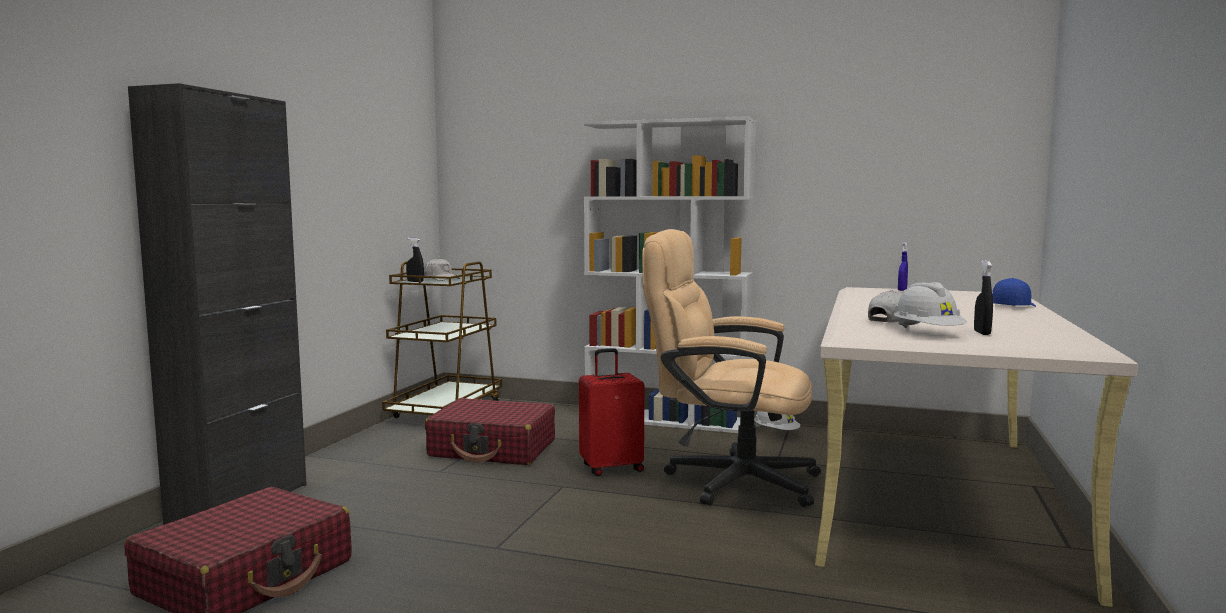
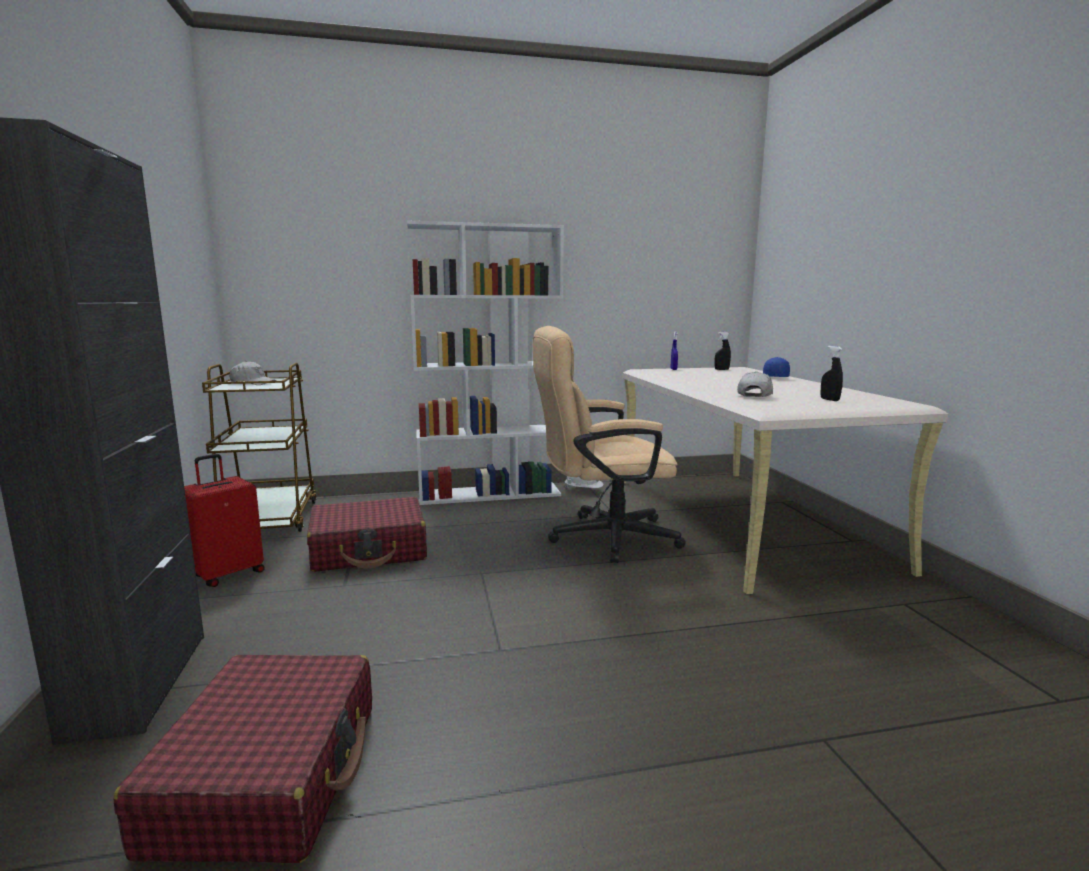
camera: 30 degrees left, 5 degrees up
(415, 281) = (232, 388): black spray bottle -> black spray bottle (721, 369)
(611, 468) = (500, 546): red suitcase -> red suitcase (228, 574)
(927, 333) = (804, 403): white hard hat -> none

